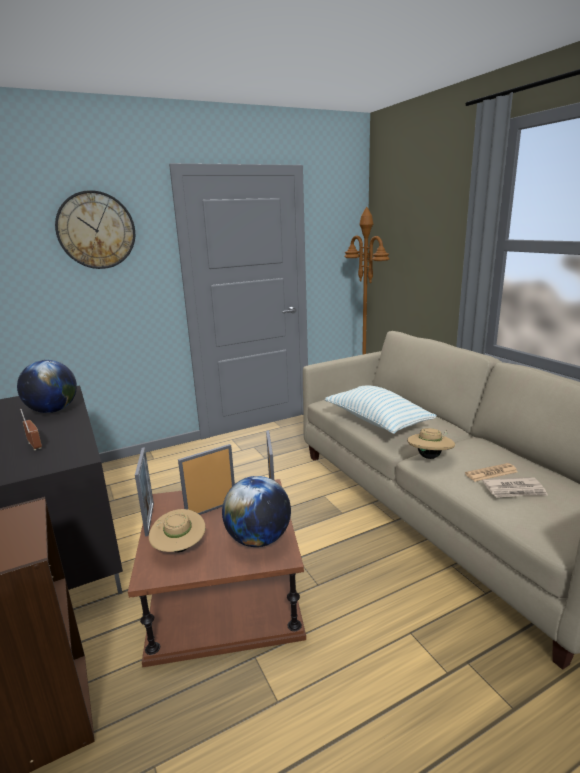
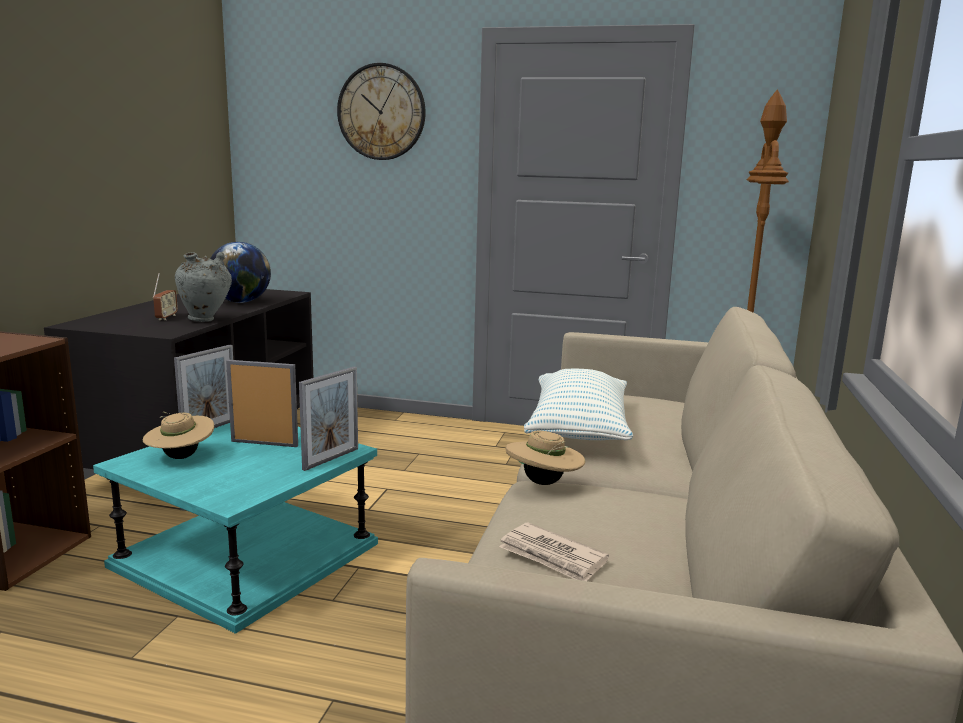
camera: 40 degrees right, 5 degrees down
(75, 435) = (206, 320): none -> grey vase
(223, 593) = (246, 555): brown side table -> turquoise side table
(258, 539) = (244, 481): globe -> none
(491, 473) = (575, 529): newspaper -> none

